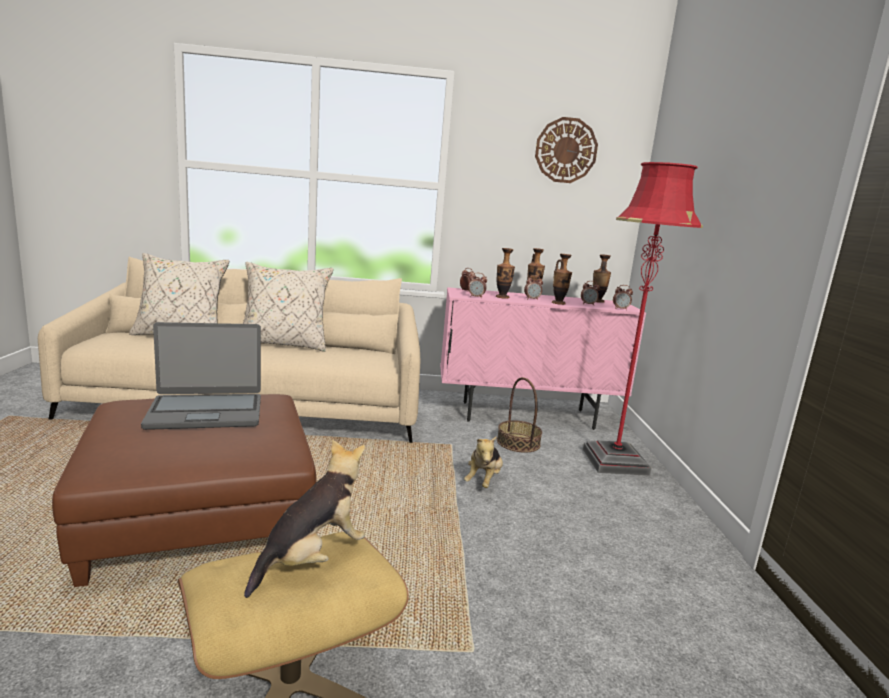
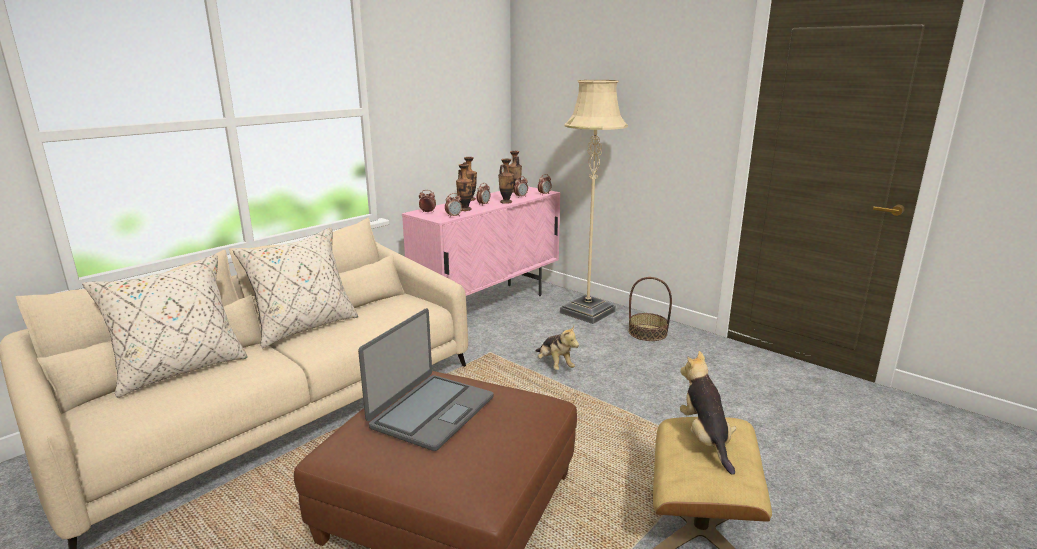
camera: 45 degrees left, 5 degrees up
(518, 443) = (522, 328): basket -> basket (647, 332)
(566, 150) = (457, 60): wall clock -> none
(615, 462) = (587, 312): red floor lamp -> beige floor lamp

